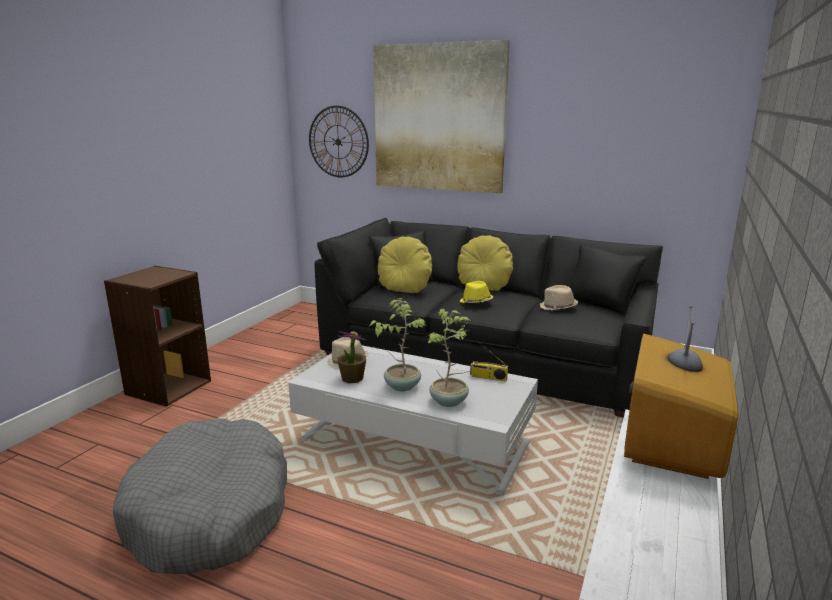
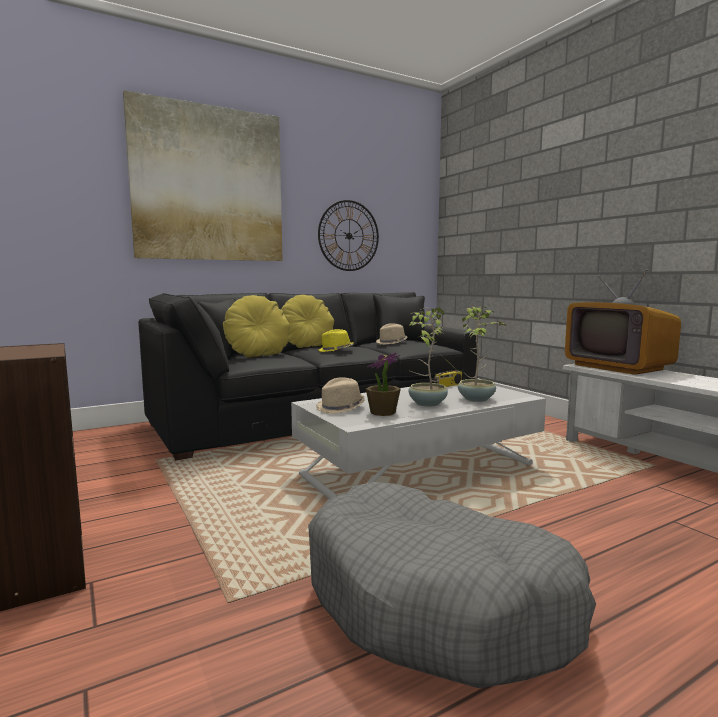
camera: 55 degrees left, 10 degrees down
(338, 142) = (65, 204): wall clock -> wall clock (349, 236)

